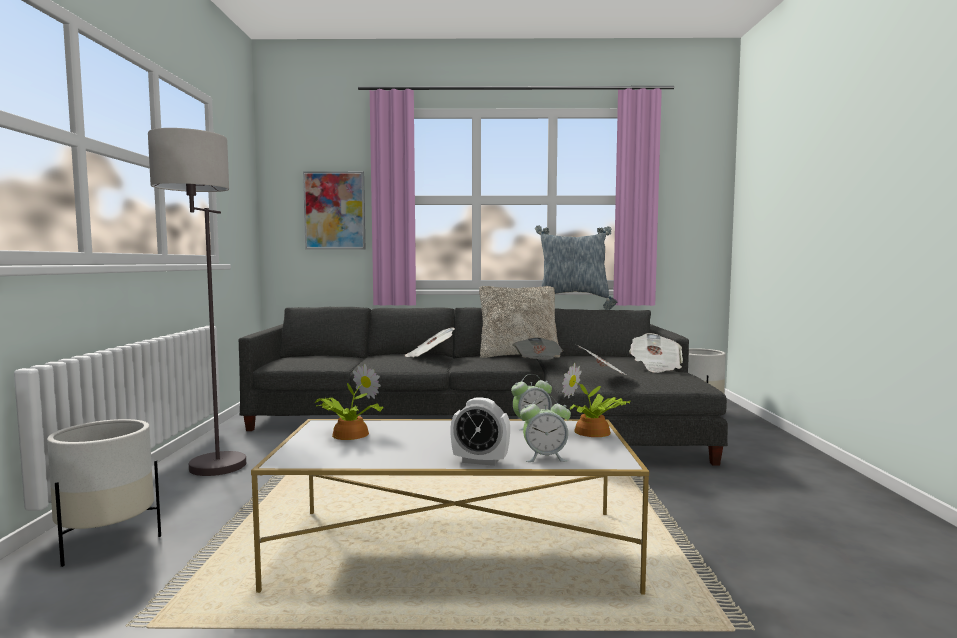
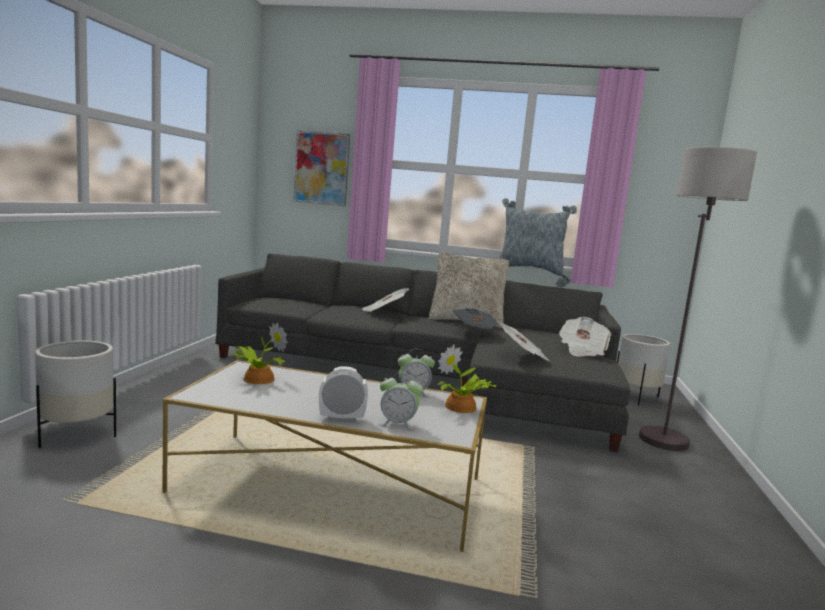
camera: 10 degrees right, 5 degrees up
(209, 472) = (174, 389): grey floor lamp -> grey floor lamp (665, 446)
(480, 461) = (341, 419): alarm clock -> alarm clock turned 150 degrees clockwise

